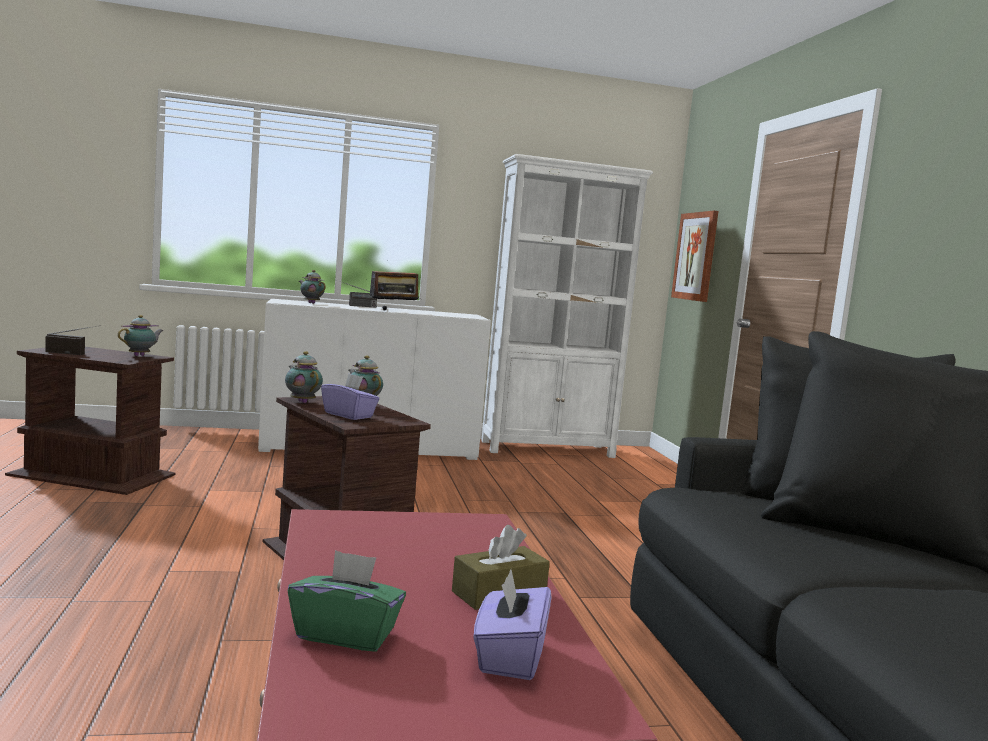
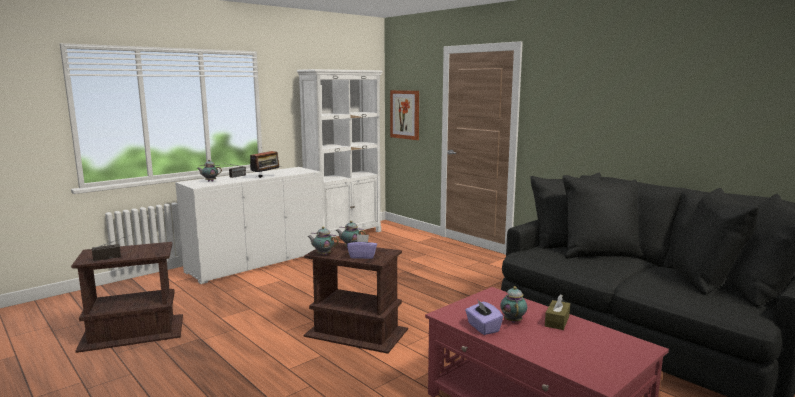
camera: 30 degrees left, 5 degrees up
(141, 355) = (153, 246): teapot -> teapot (513, 320)
(345, 634) = (553, 354): green tissue box -> none
(509, 656) = (601, 341): purple tissue box -> purple tissue box (483, 327)

